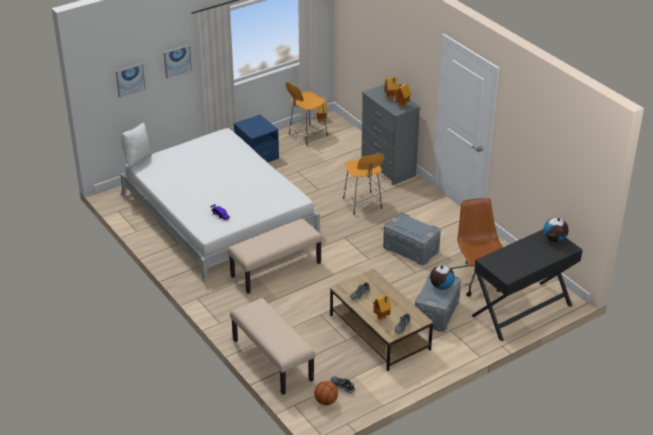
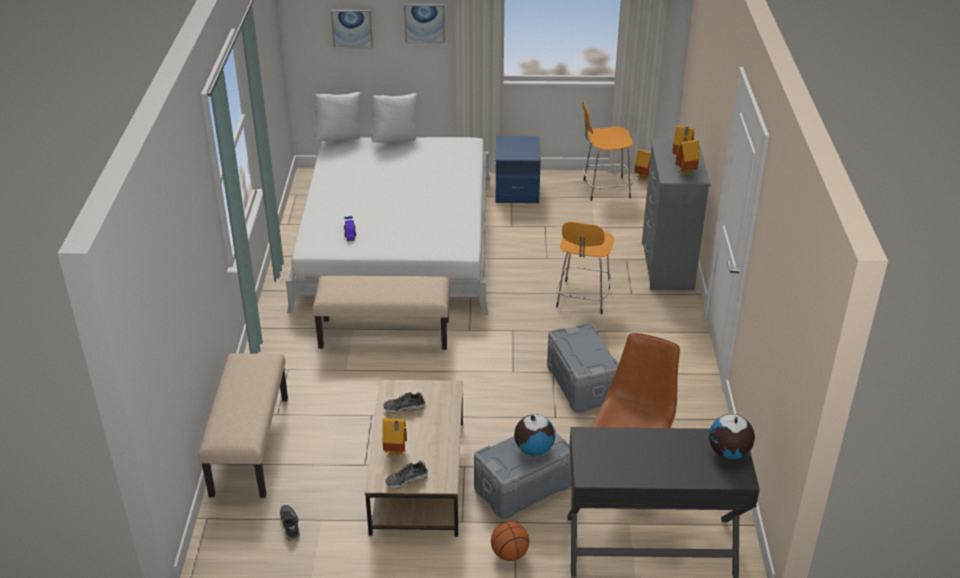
camera: 35 degrees right, 0 degrees up
(175, 148) = (394, 140): none -> white pillow
(325, 401) = (247, 534): basketball -> basketball (509, 554)

